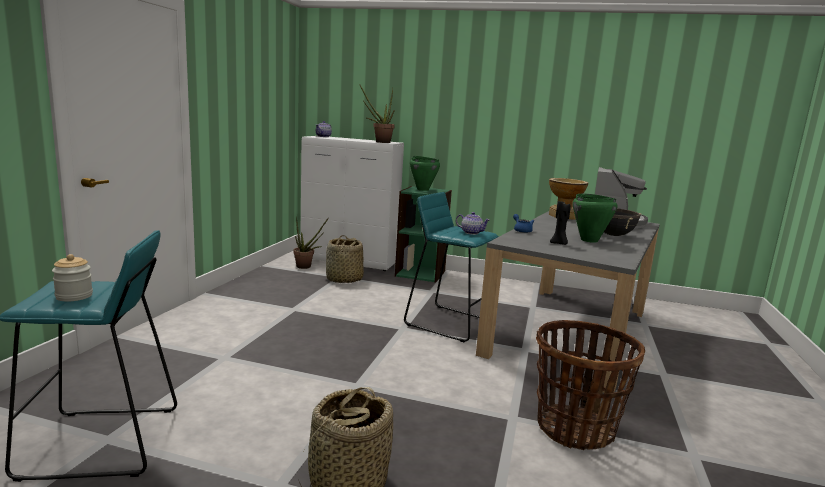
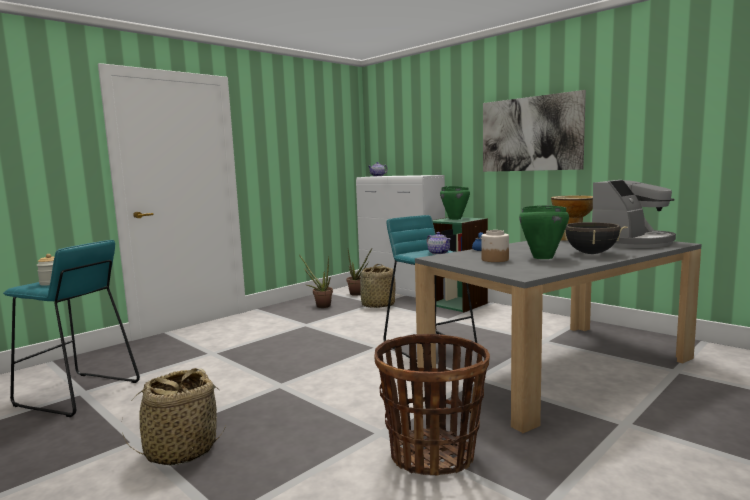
camera: 30 degrees right, 5 degrees down
(379, 142) = (415, 175): potted plant -> potted plant (320, 306)
(501, 113) = (530, 134): none -> picture
(559, 243) = (494, 259): black candle -> jar

